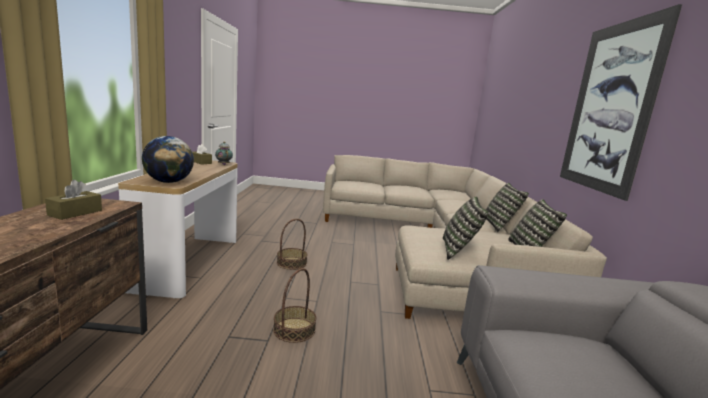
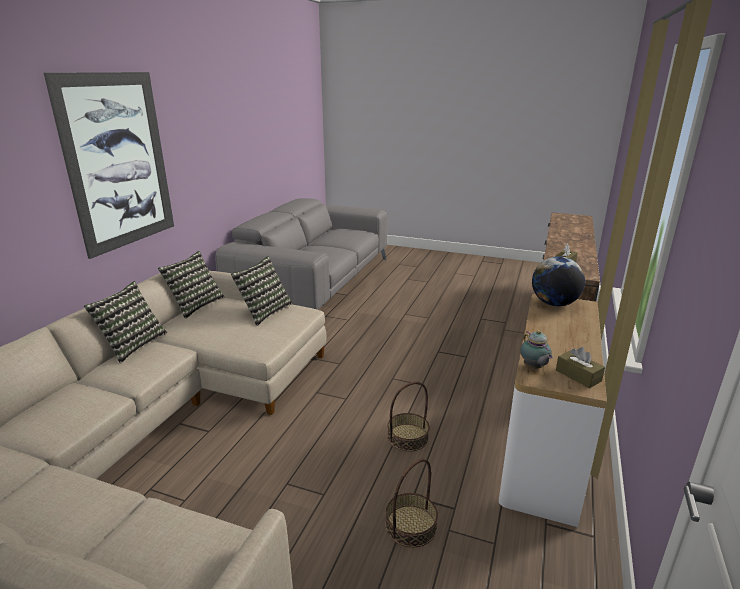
camera: 160 degrees left, 10 degrees up
(294, 329) = (418, 356): basket -> basket (411, 526)

